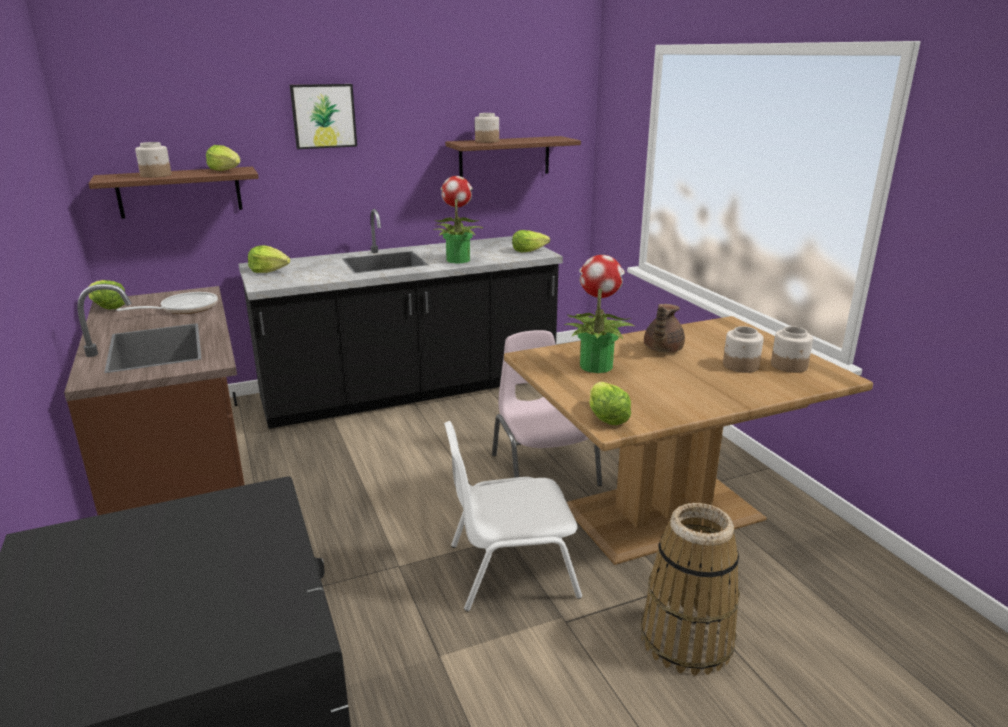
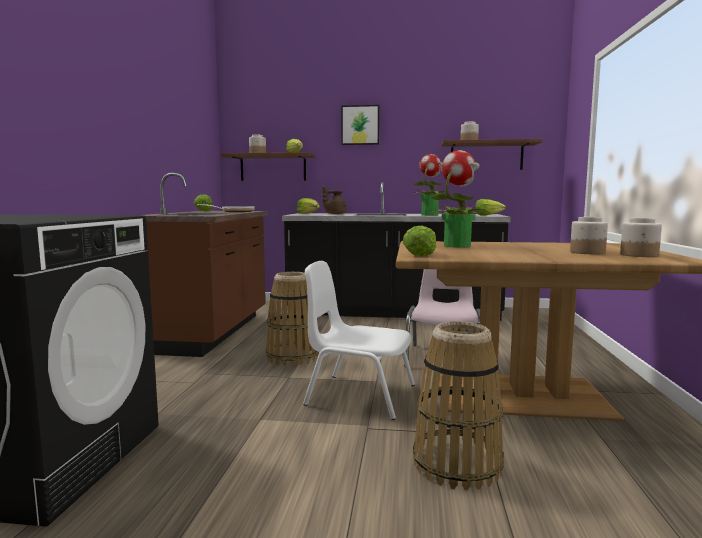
camera: 30 degrees right, 15 degrees down
(366, 523) = (293, 357): none -> basket
(662, 349) = (527, 246): brown teapot -> brown teapot (334, 214)

